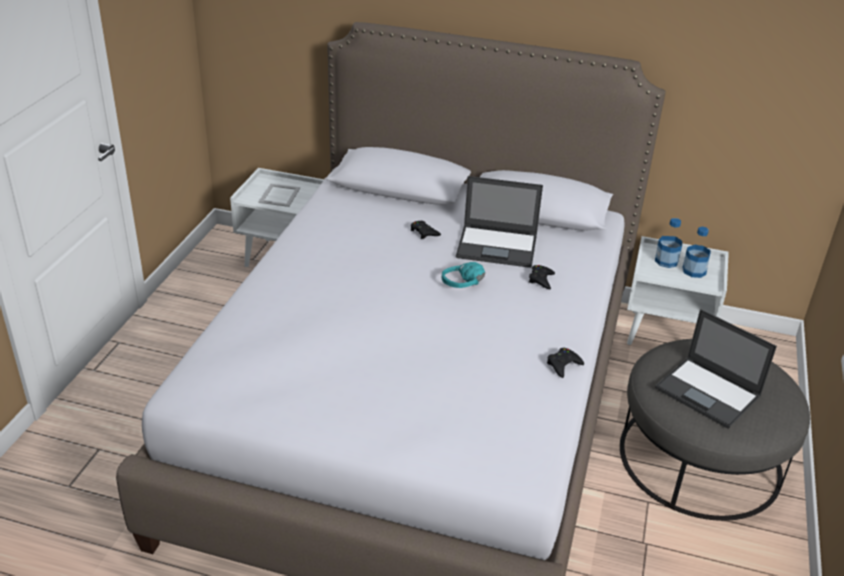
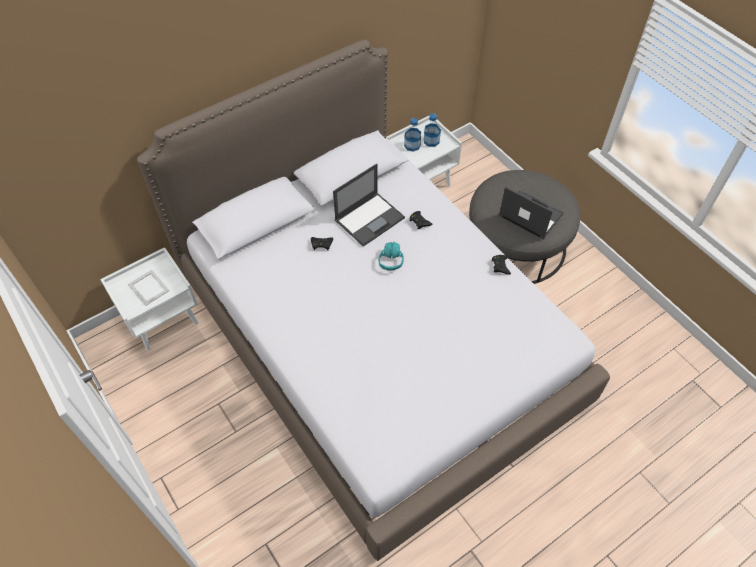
camera: 50 degrees left, 20 degrees up
(709, 393) = (530, 214): laptop -> laptop turned 135 degrees counterclockwise

